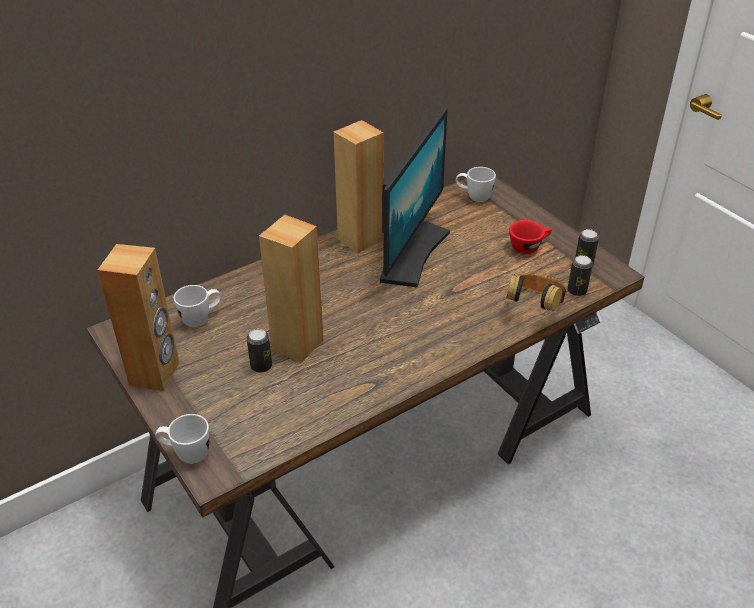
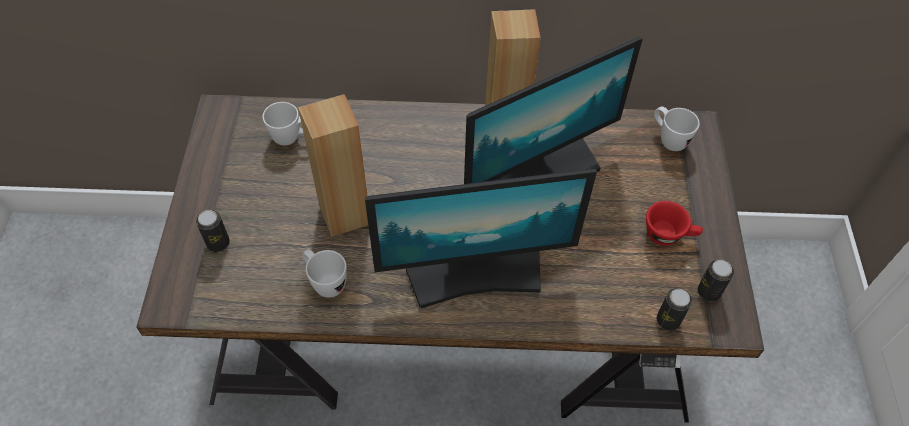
camera: 35 degrees right, 15 degrees up
(155, 373) = (211, 174): brown speaker -> none
(186, 454) = (167, 270): white mug -> white mug (325, 282)
(261, 366) = (296, 219): can -> can (218, 243)
(430, 329) = (475, 273): none -> monitor
(535, 307) = (602, 313): headphones -> none

